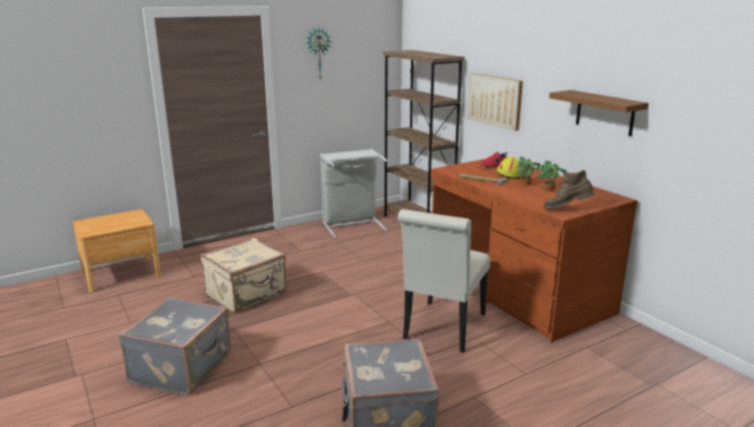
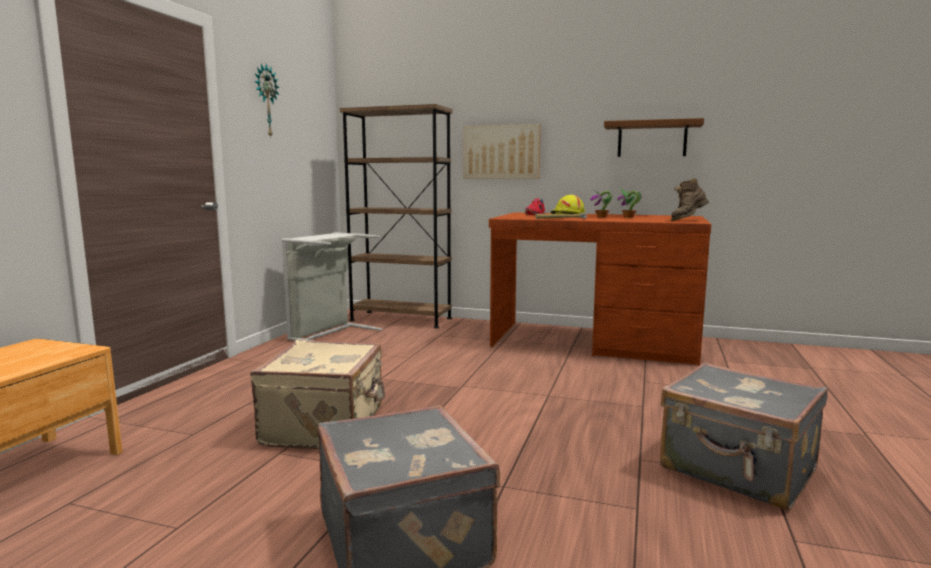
camera: 40 degrees left, 10 degrees down
(442, 329) = (607, 384): white chair -> none

